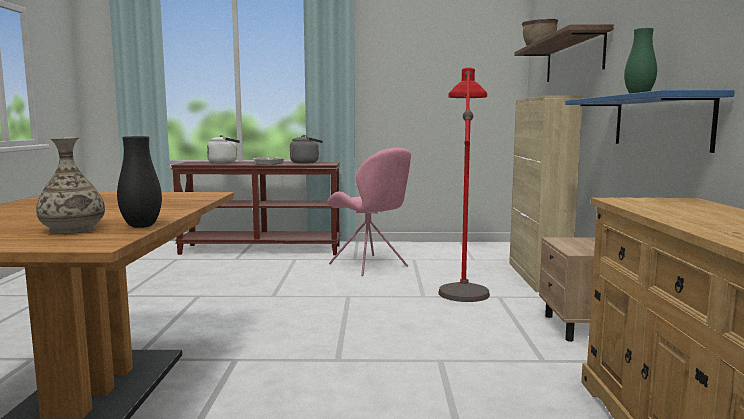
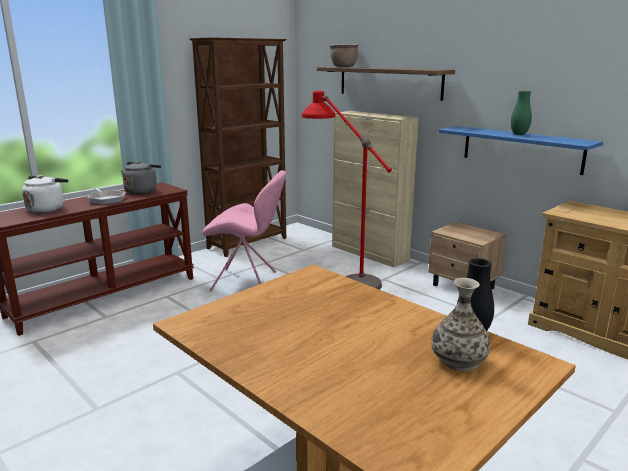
camera: 45 degrees left, 10 degrees up
(435, 245) = (248, 243): none -> brown bookcase

